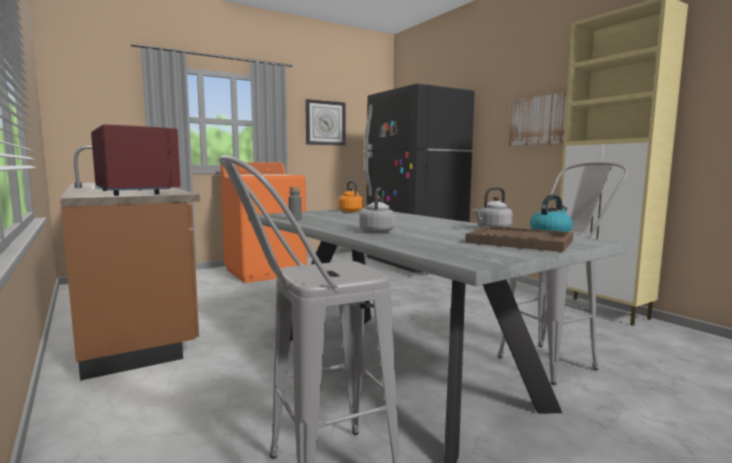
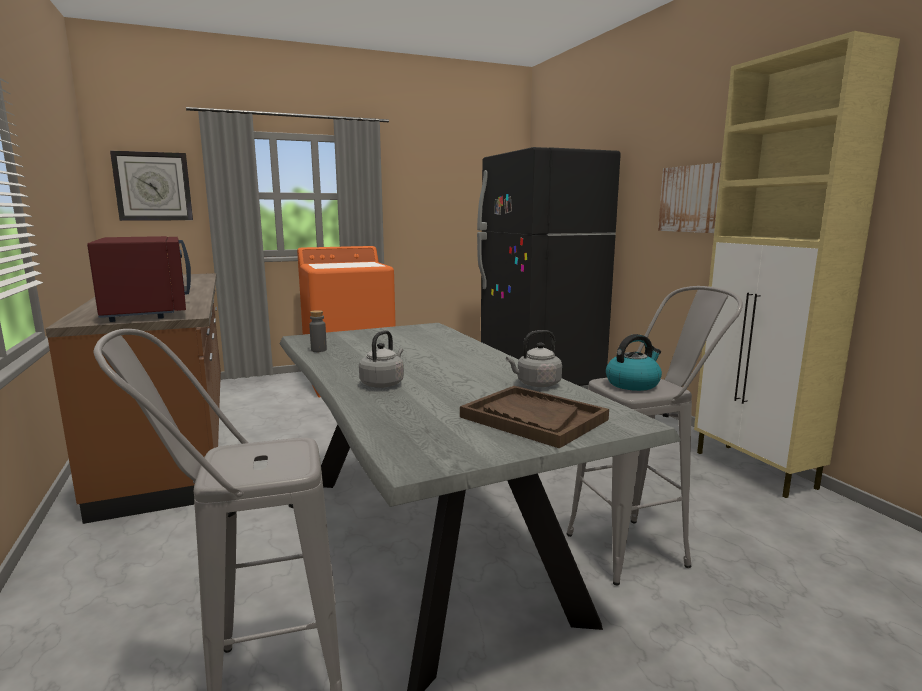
camera: 10 degrees right, 5 degrees up
(325, 123) = (435, 191): wall clock -> wall clock (153, 186)
(350, 211) = (407, 331): orange kettle -> none

